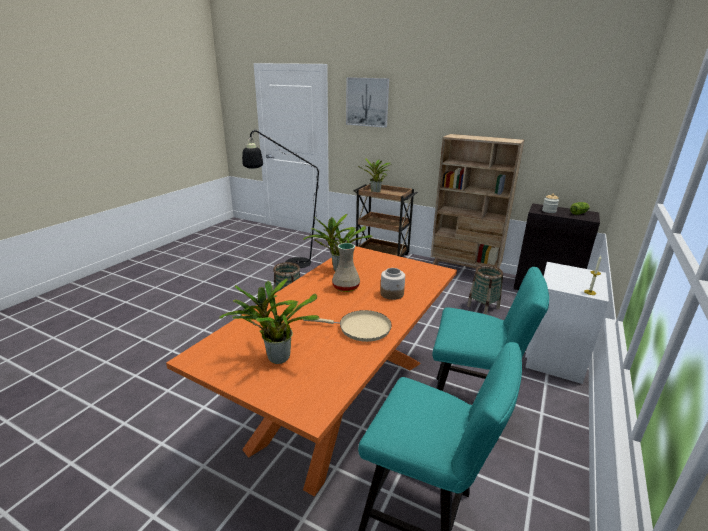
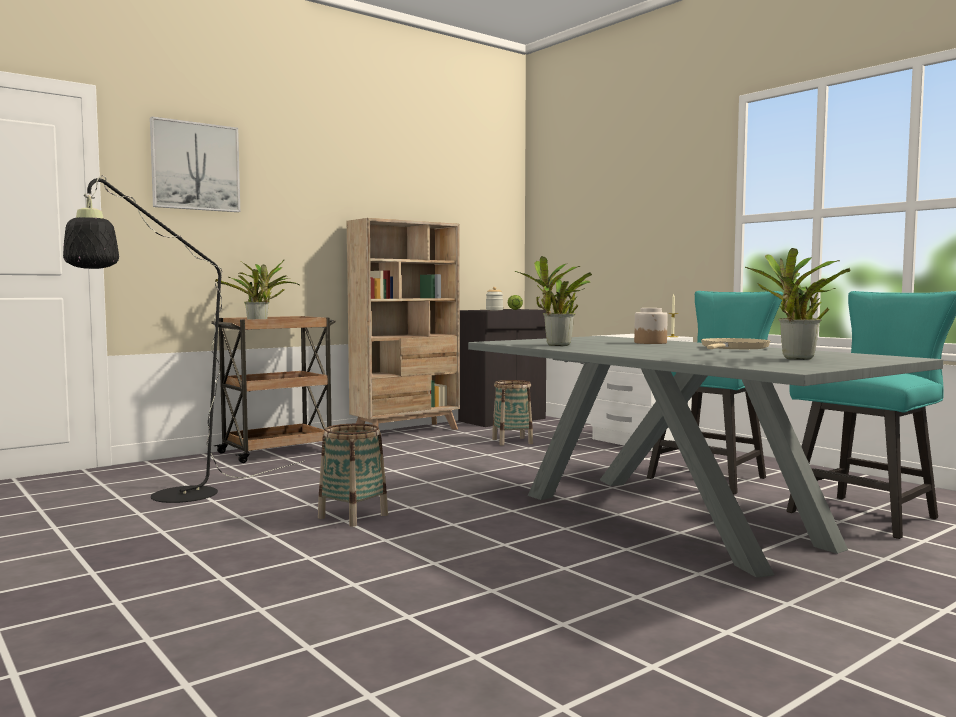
camera: 65 degrees left, 20 degrees down
(341, 401) = (670, 519): orange dining table -> grey dining table
(346, 287) = (619, 346): beige vase -> none

